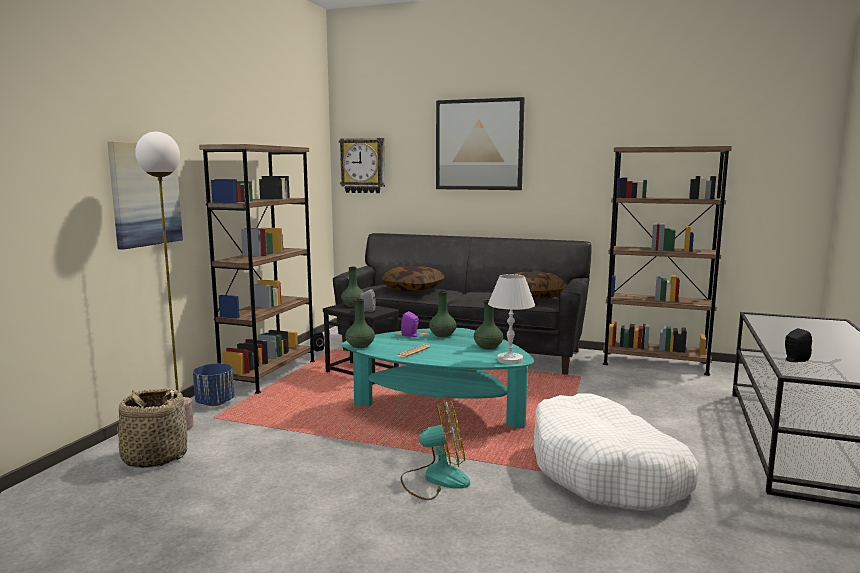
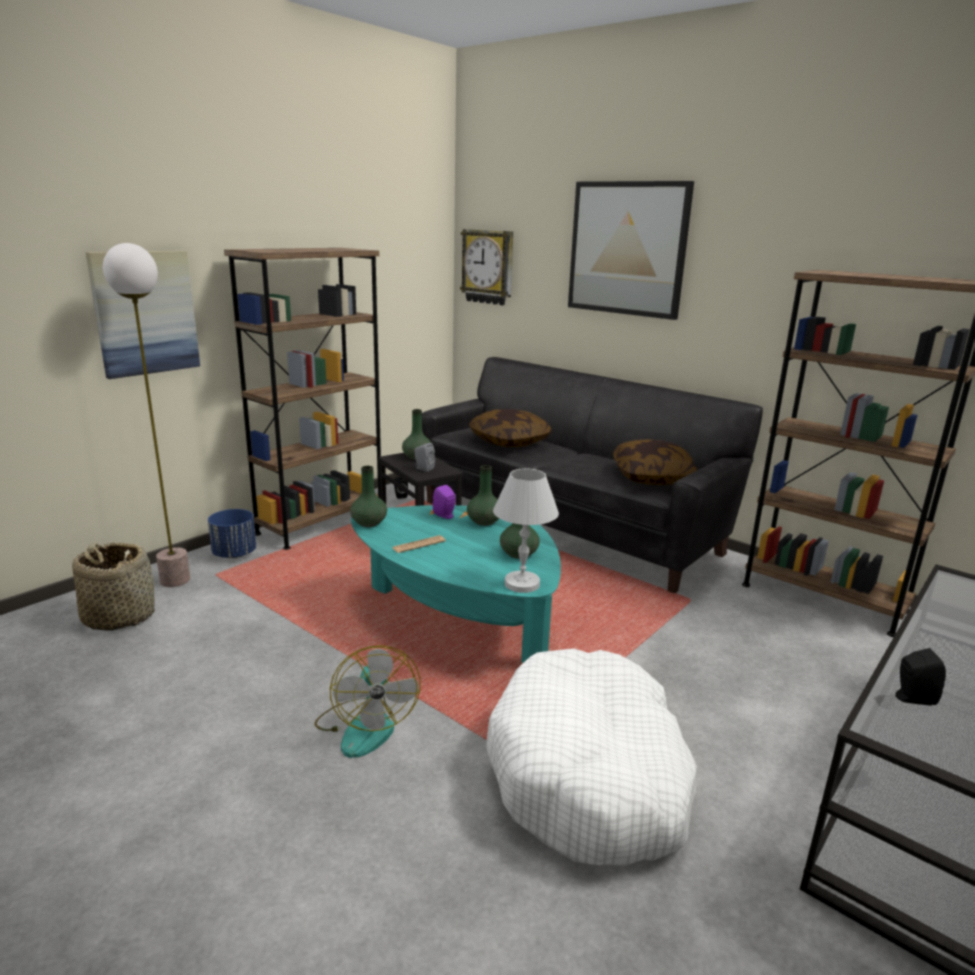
camera: 20 degrees right, 10 degrees up
(435, 479) = (365, 726): fan -> fan turned 60 degrees clockwise

